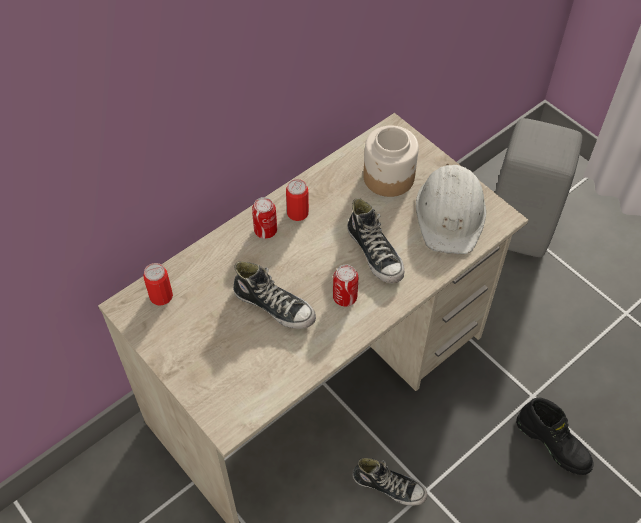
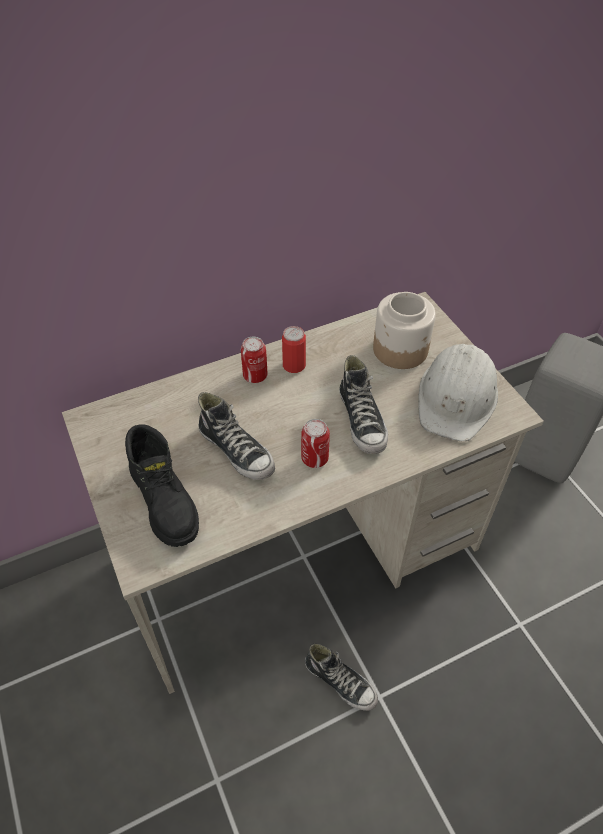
camera: 15 degrees right, 5 degrees down
(161, 296) = (126, 416): can -> none
(554, 443) = (533, 681): black boot -> black boot (166, 500)

